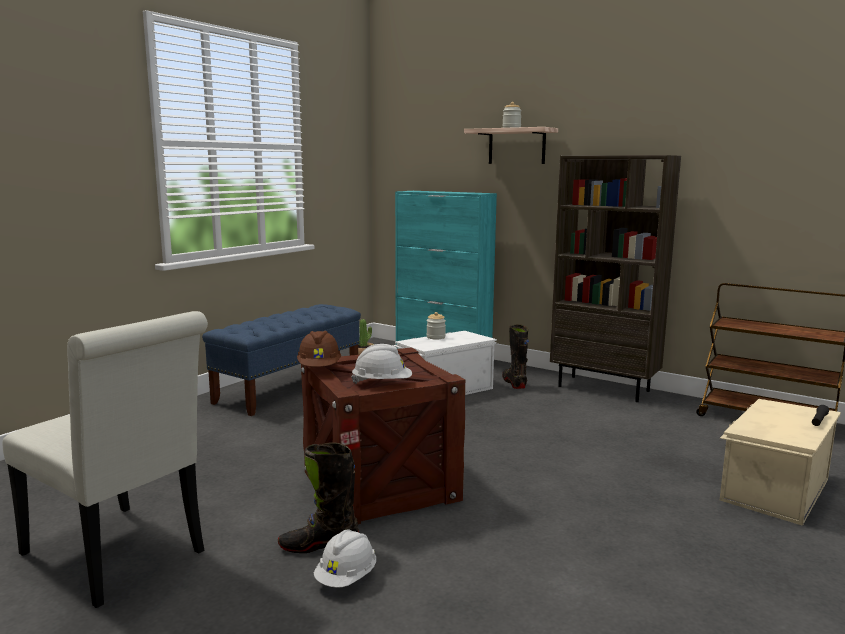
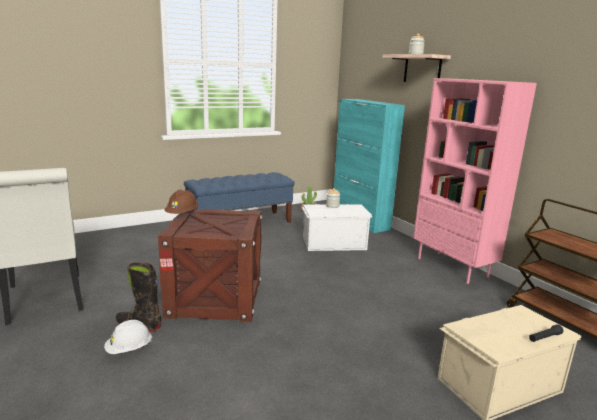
camera: 25 degrees right, 5 degrees up
(382, 384) = (201, 232): white hard hat -> none
(514, 383) = (387, 249): black boot -> none
(604, 388) = (453, 267): brown bookcase -> pink bookcase

